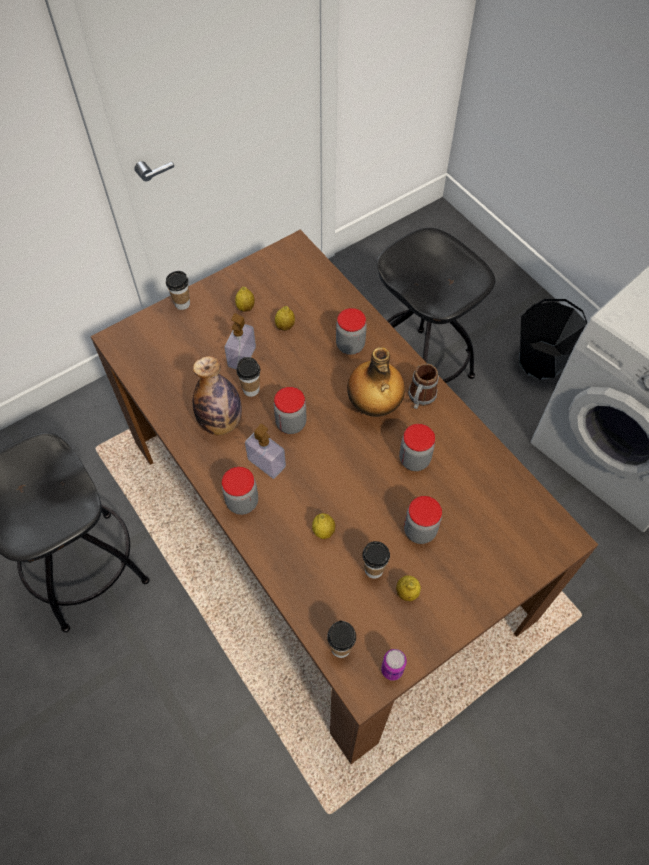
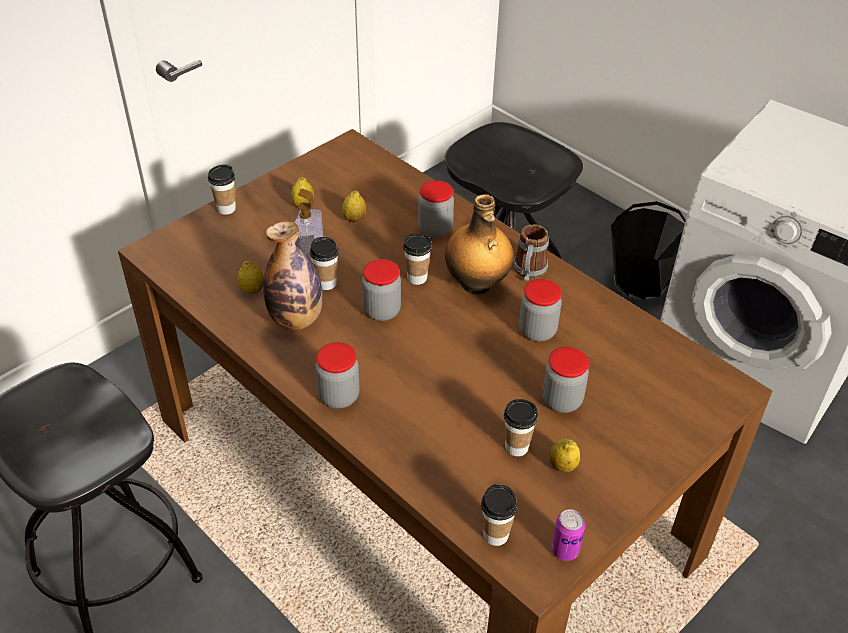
camera: 10 degrees left, 15 degrees down
(266, 463) = (361, 354): soap dispenser -> none
(323, 531) = (446, 415): lemon -> lemon (252, 290)
(325, 393) = (417, 278): none -> cup

